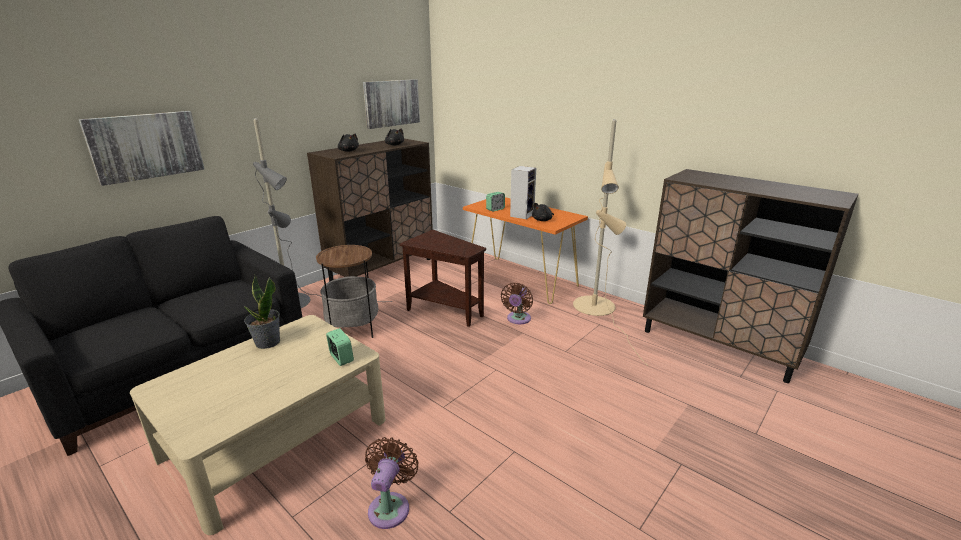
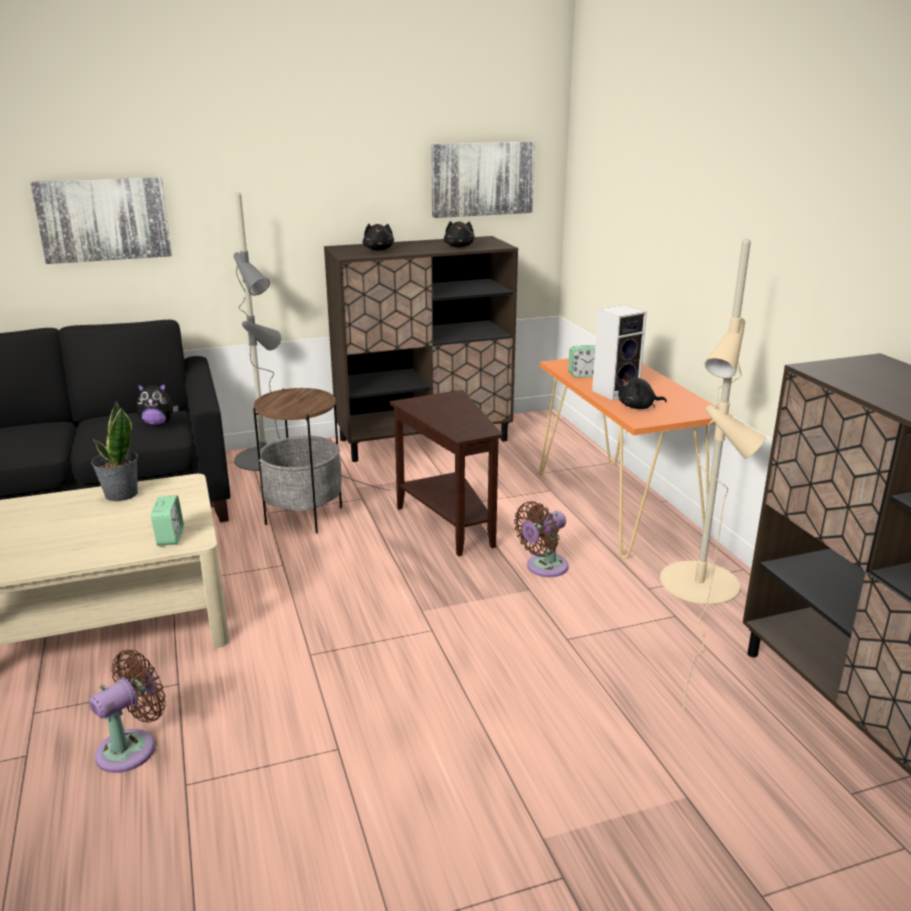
camera: 30 degrees right, 0 degrees up
(239, 291) = (158, 423): none -> plush toy

